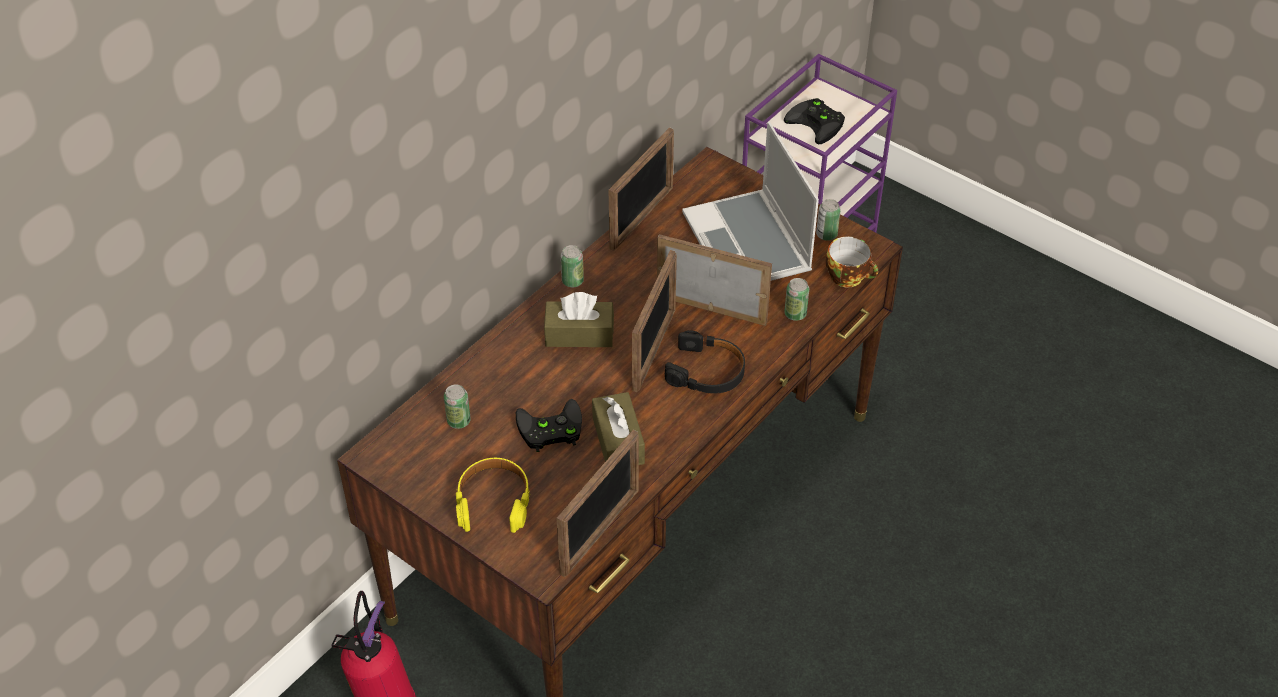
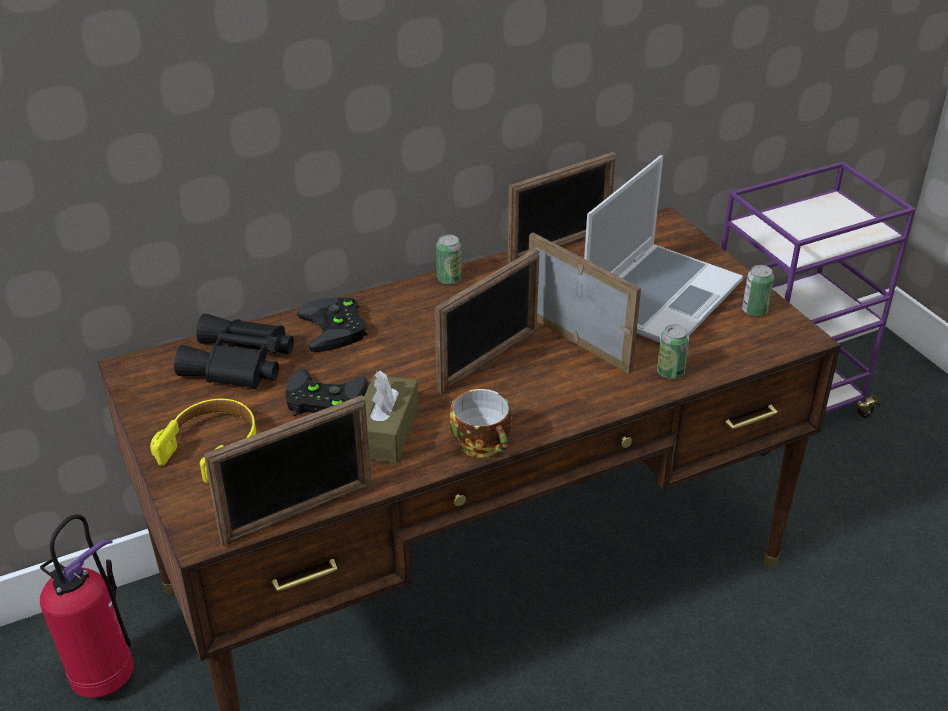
camera: 25 degrees right, 10 degrees down
(458, 421) = (239, 364): can -> black binoculars
(579, 334) = (420, 325): brown tissue box -> none
(707, 372) = (531, 397): black headphones -> none
(749, 244) = (660, 297): laptop -> laptop turned 150 degrees counterclockwise
(818, 124) = (815, 227): black game controller -> black game controller (336, 329)
(849, 276) = (757, 355): cup -> cup (484, 445)

